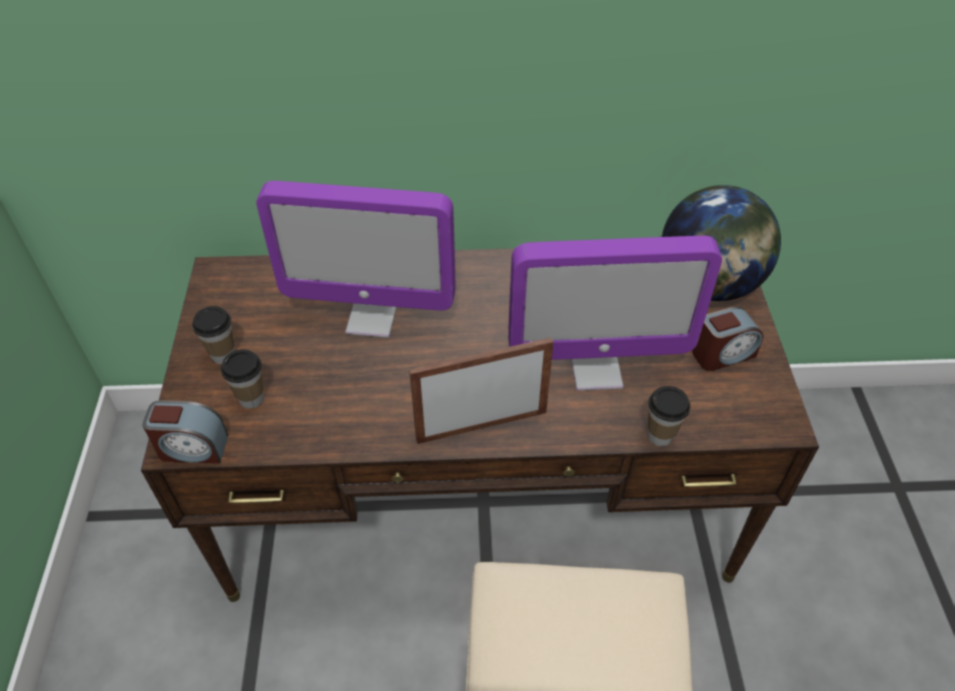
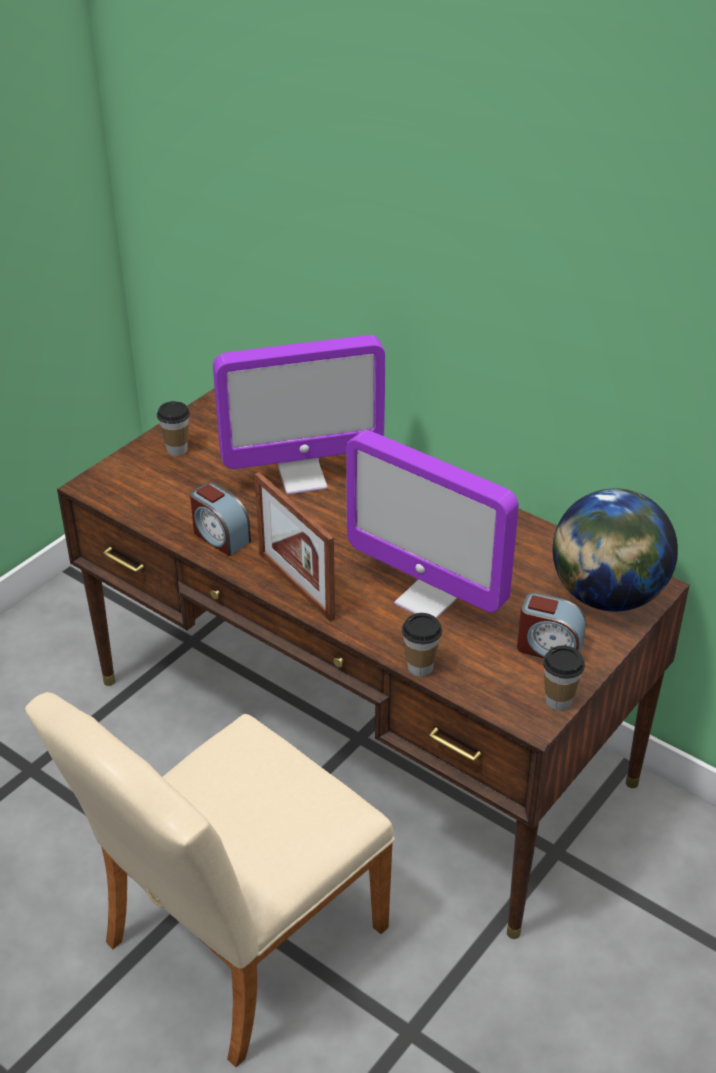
camera: 40 degrees right, 10 degrees down
(192, 448) = (98, 493): alarm clock -> alarm clock (220, 537)
(251, 398) = (165, 485): cup -> cup (558, 701)
(372, 318) = (302, 478): monitor -> monitor turned 60 degrees counterclockwise
(481, 426) = (296, 586): picture frame -> picture frame turned 150 degrees counterclockwise

